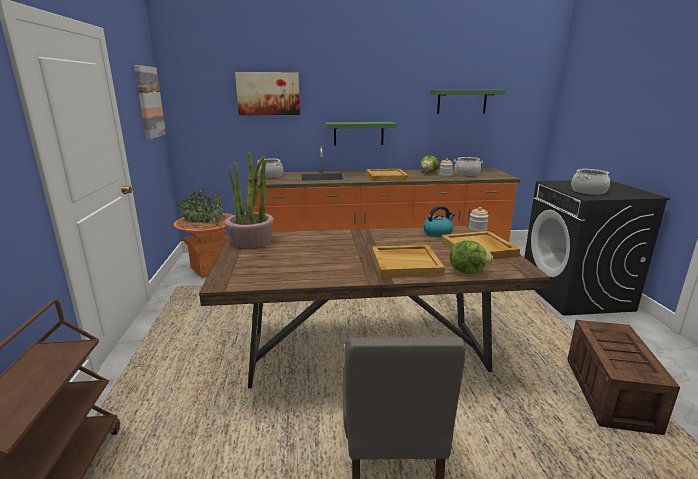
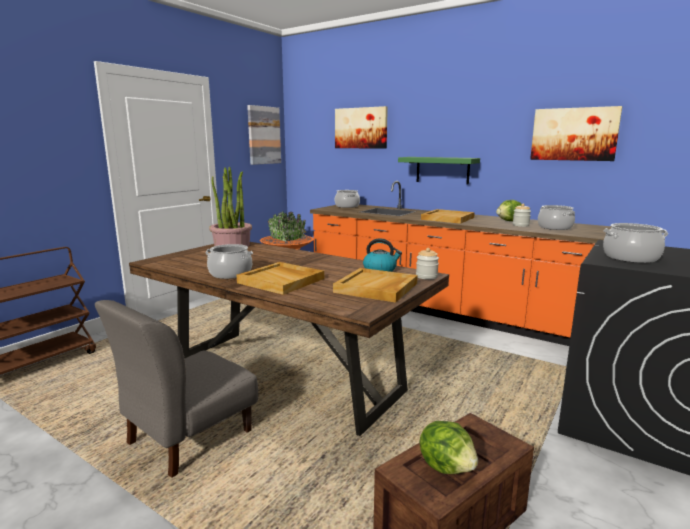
camera: 40 degrees right, 5 degrees down
(347, 271) = (230, 274): none -> cooking pot
(462, 101) = (574, 134): green shelf -> picture
(467, 271) = (311, 297): lettuce -> lettuce (447, 466)

